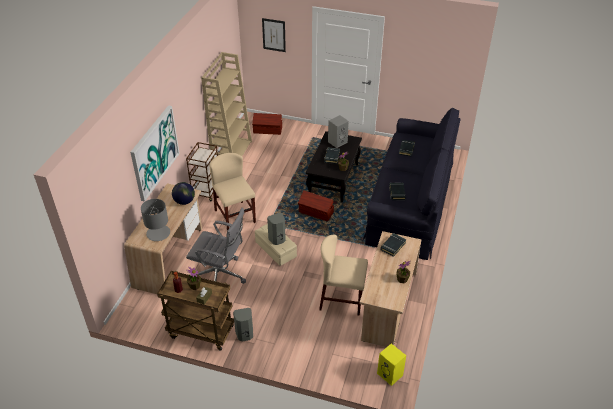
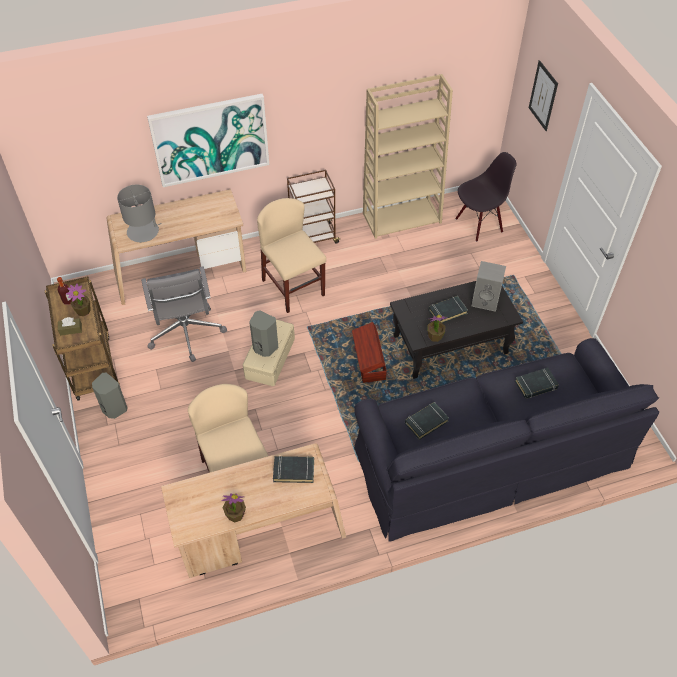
camera: 55 degrees right, 10 degrees up
(184, 201) = (211, 221): globe -> none
(235, 216) = (293, 288): beige chair -> beige chair turned 60 degrees counterclockwise
(268, 130) = (479, 224): brown storage box -> black chair
(390, 374) = (146, 598): yellow speaker -> none

